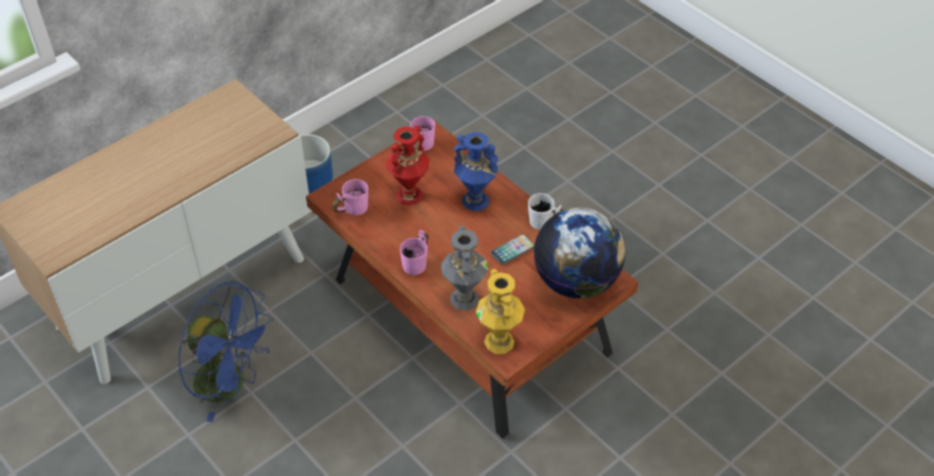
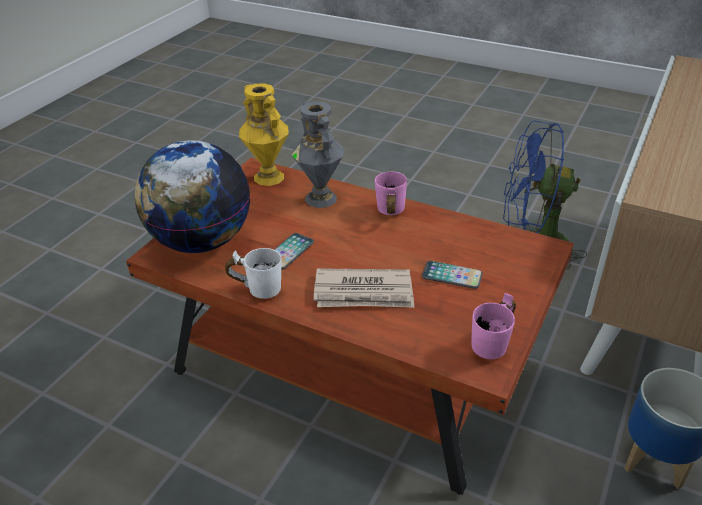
camera: 160 degrees right, 10 degrees down
(350, 209) = (508, 242): pink mug -> none
(409, 196) = (452, 276): red vase -> phone
(475, 201) = (364, 293): blue vase -> newspaper

